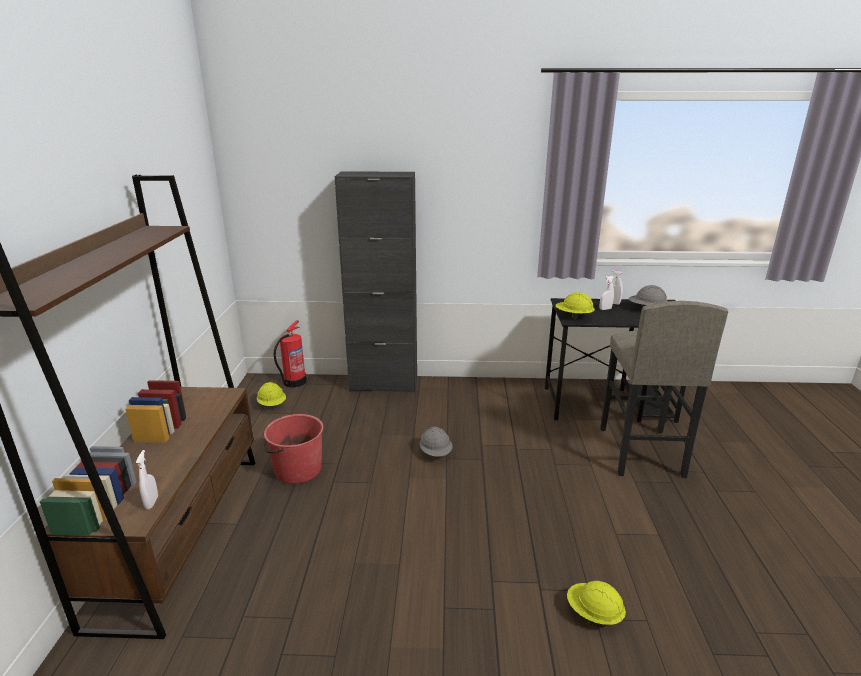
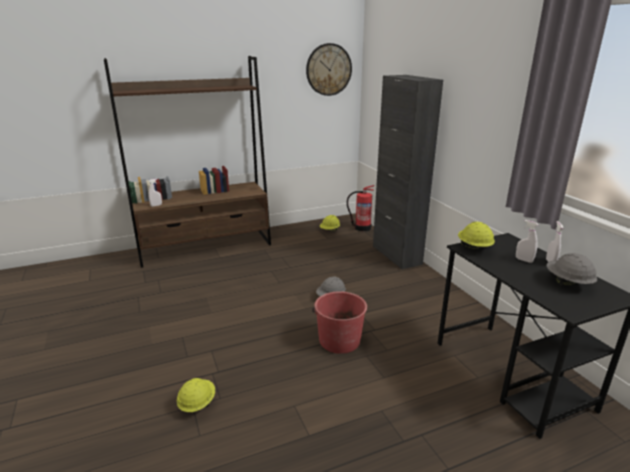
camera: 65 degrees right, 0 degrees up
(195, 179) = (328, 69): none -> wall clock
(297, 469) = (274, 257): red bucket -> red bucket (339, 340)
(640, 452) = (438, 409): grey stool -> none

